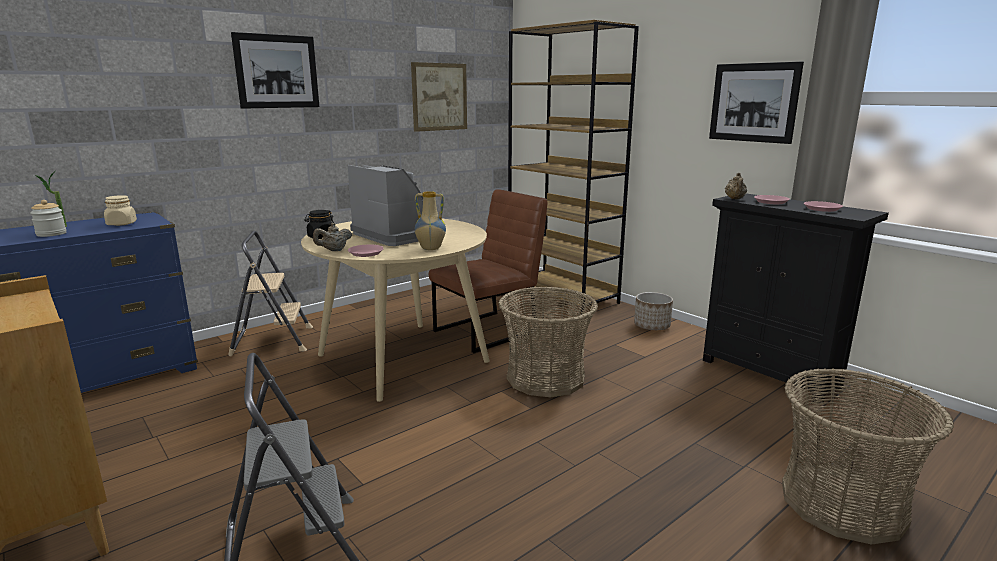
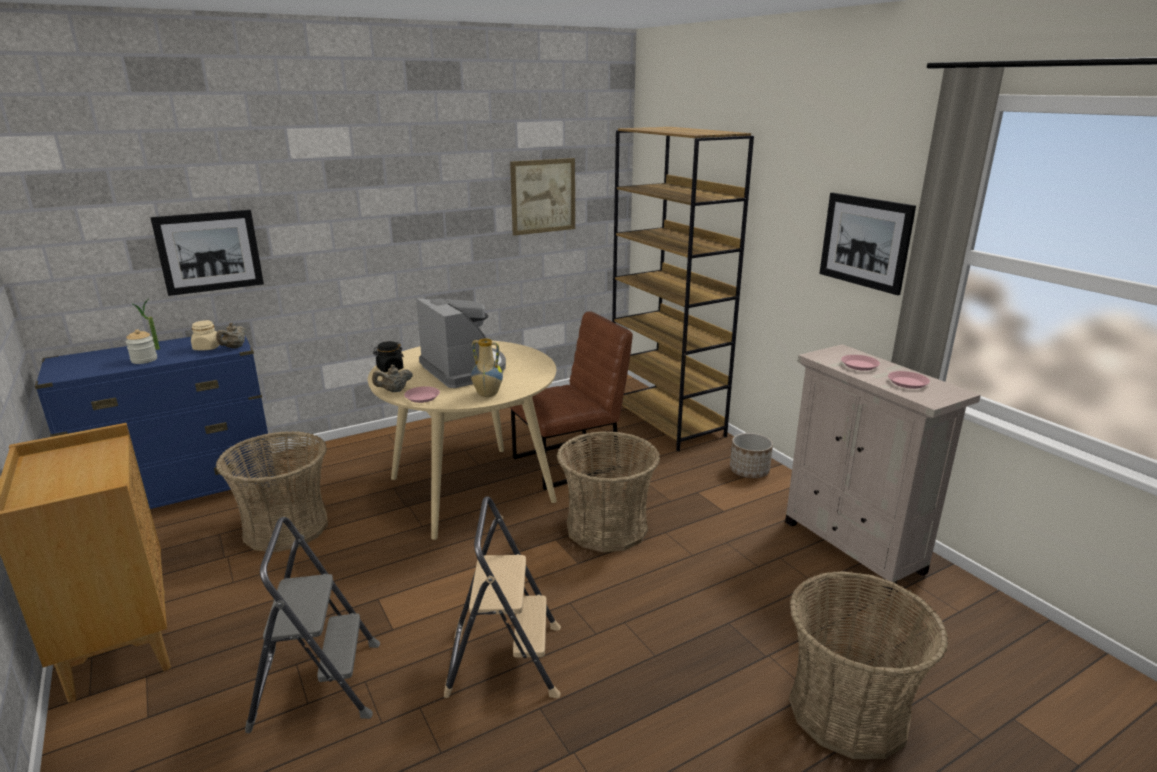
camera: 10 degrees right, 5 degrees up
(217, 405) = (286, 527): none -> basket
(269, 340) = (349, 456): beige step ladder -> beige step ladder (499, 659)
(277, 71) = (363, 184): picture -> picture (209, 252)
(735, 199) = (822, 357): beige teapot -> beige teapot (234, 347)
(771, 373) = (854, 547): black cabinet -> beige cabinet

